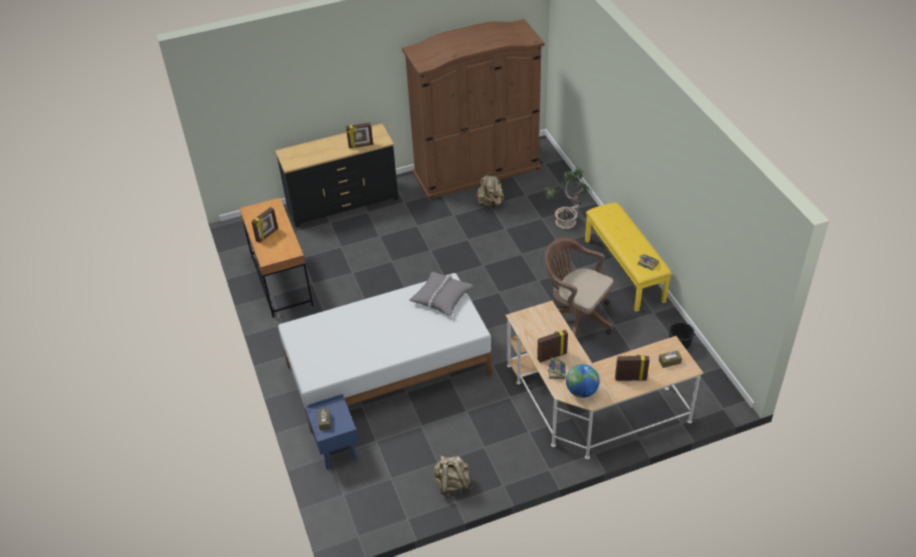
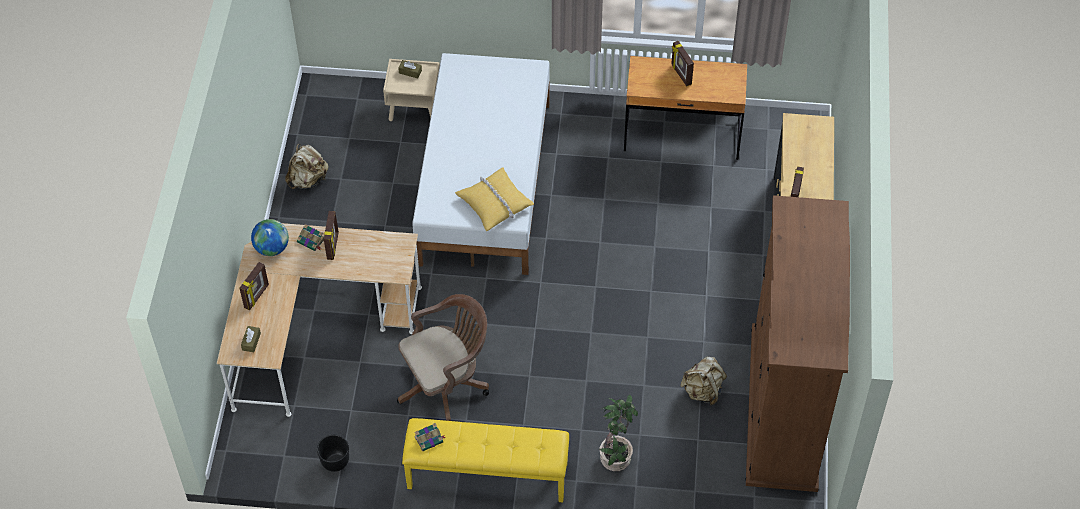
camera: 115 degrees right, 10 degrees up
(335, 447) = (415, 110): blue nightstand -> beige nightstand
(441, 297) = (495, 203): grey pillow -> yellow pillow

